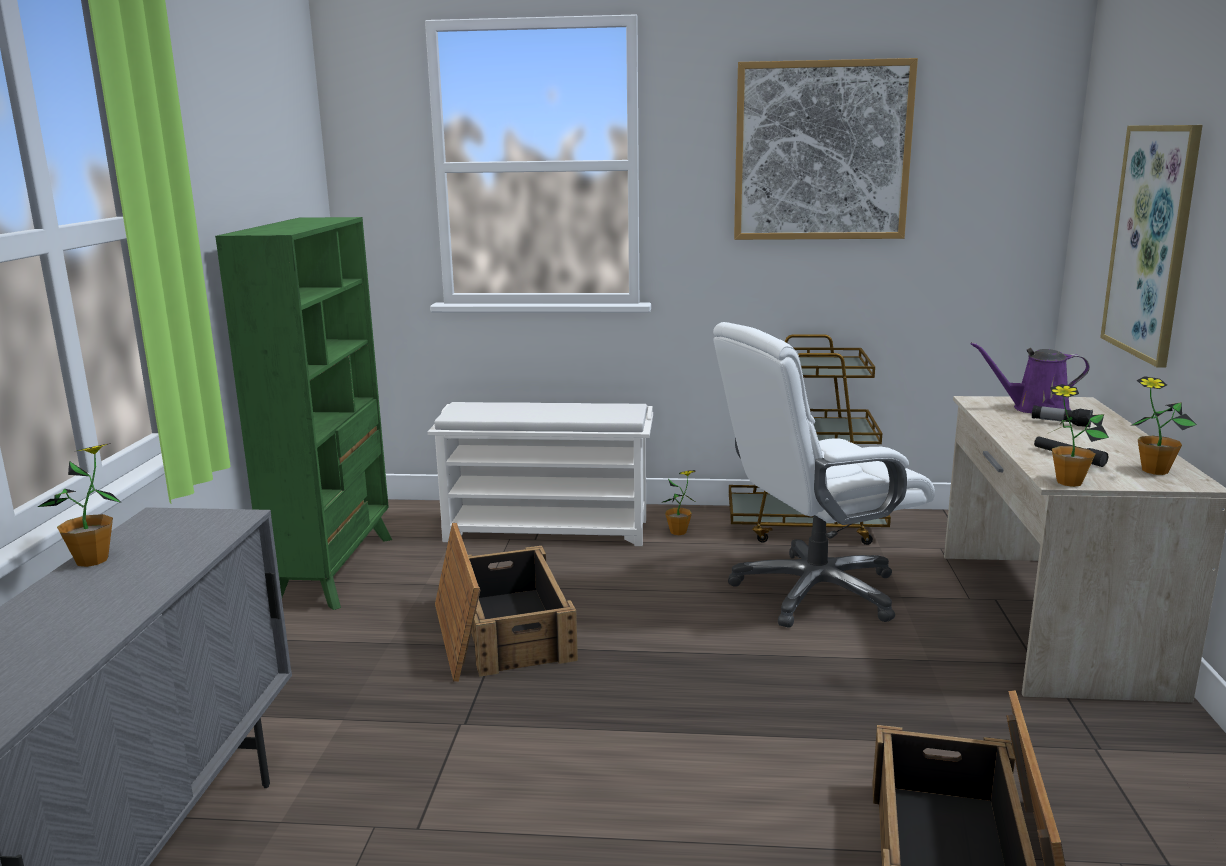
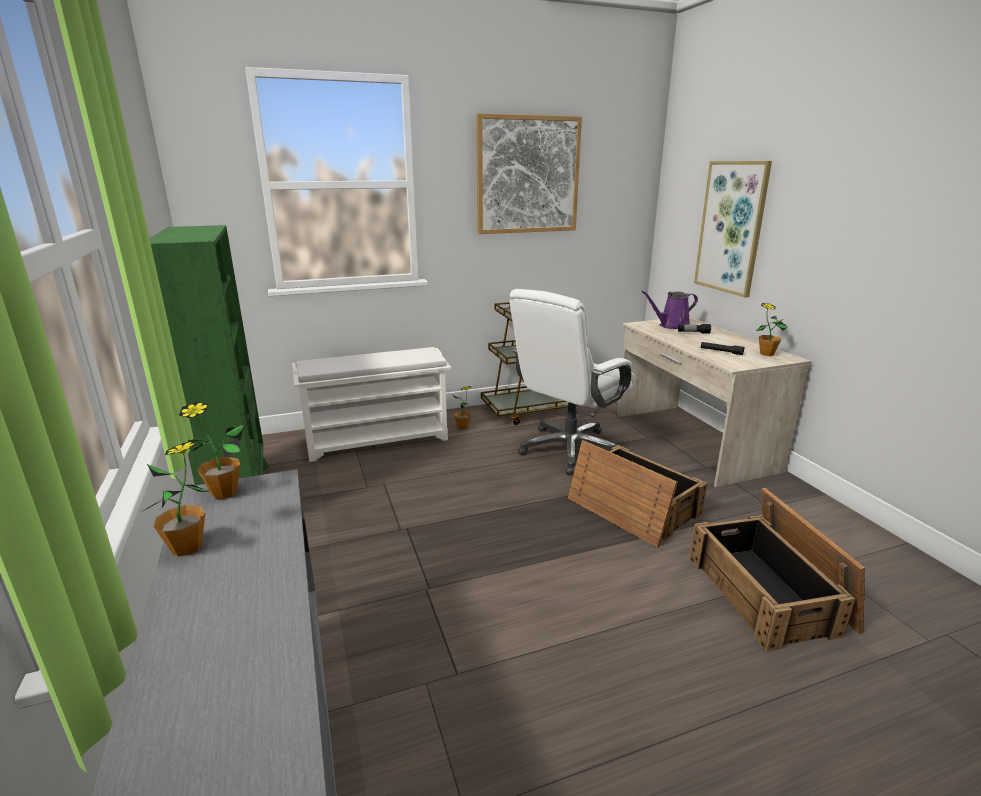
camera: 25 degrees left, 5 degrees up
(499, 631) = (401, 517): crate -> crate (632, 507)
(1069, 482) = (739, 366): potted plant -> potted plant (224, 493)

